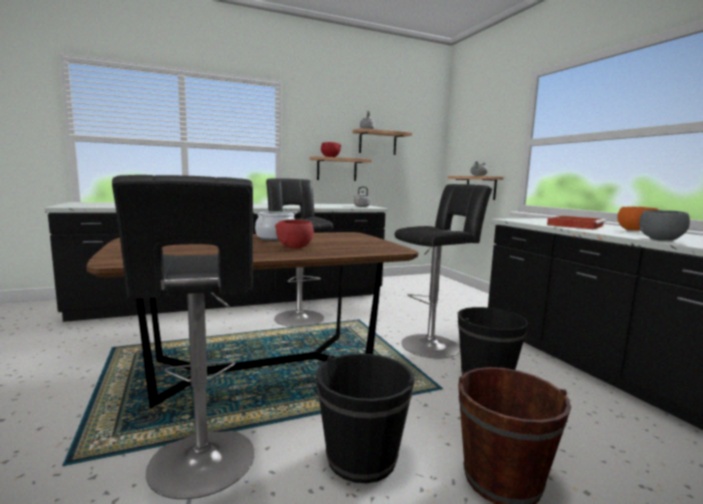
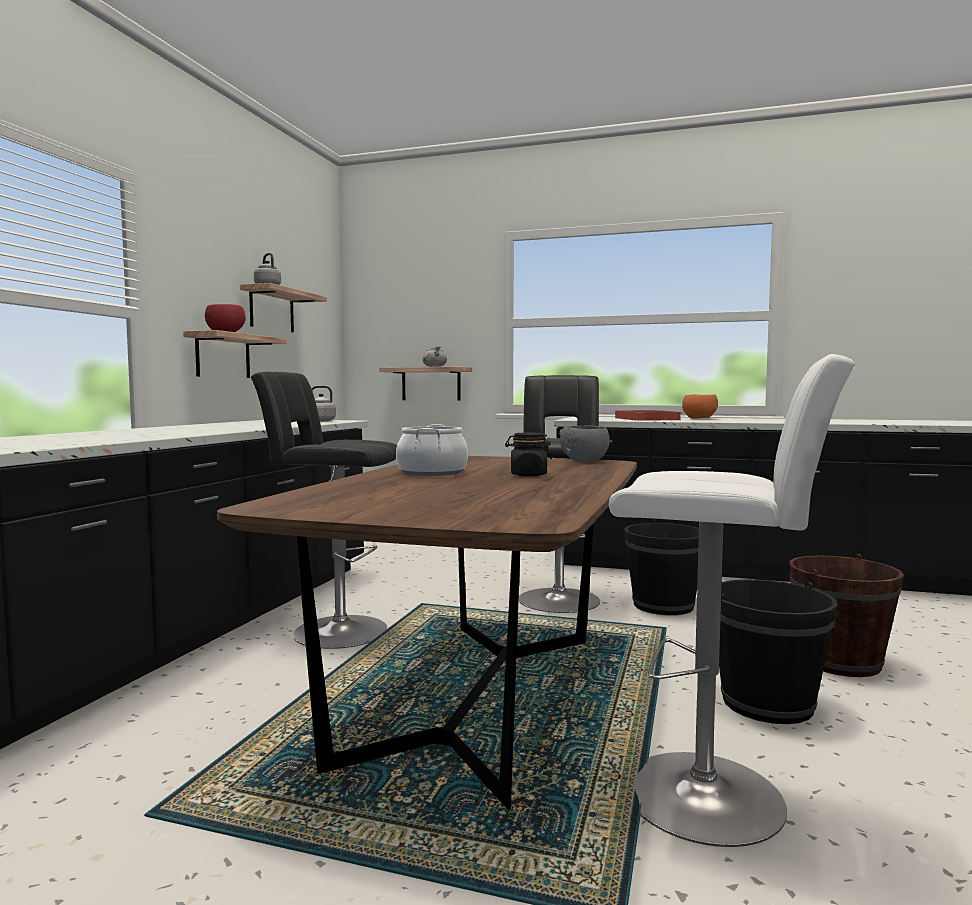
camera: 50 degrees left, 5 degrees down
(202, 465) = (716, 797): black stool -> white stool
(295, 247) = (528, 475): red bowl -> black jar
(661, 239) = (760, 421): grey bowl -> grey bowl (585, 461)

